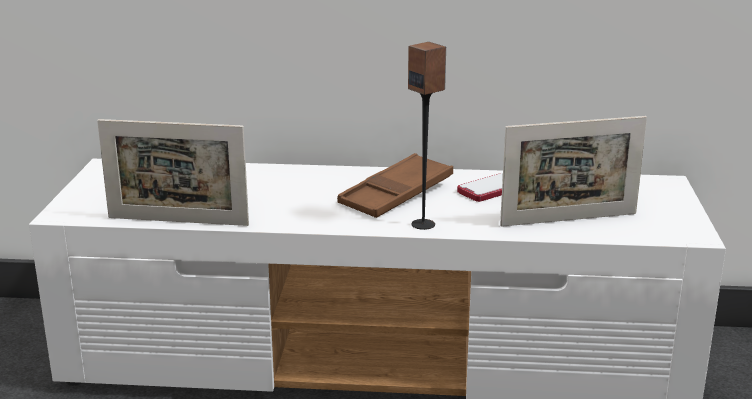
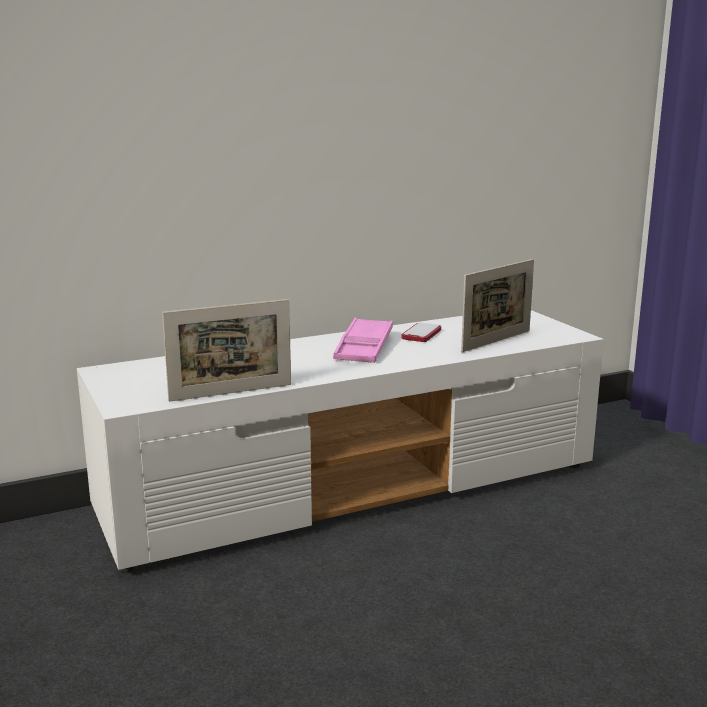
camera: 30 degrees left, 5 degrees down
(396, 194) = (364, 347): brown tray -> pink tray
(423, 224) = (412, 360): speaker -> none

